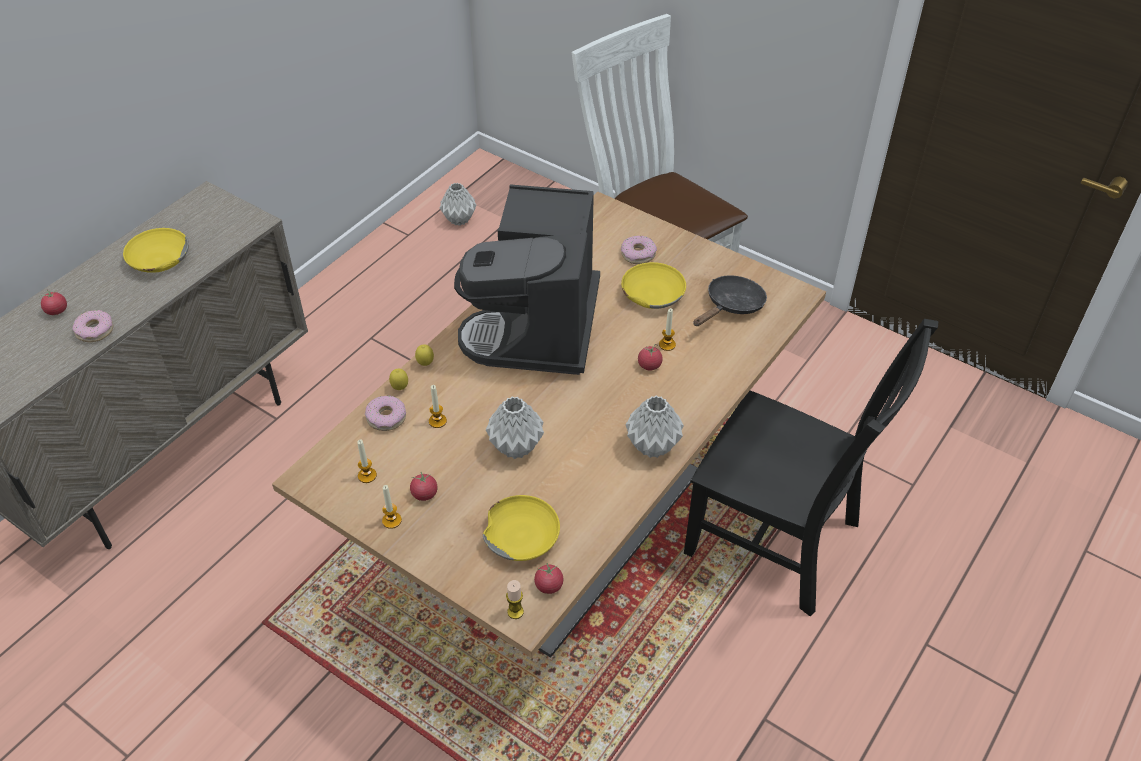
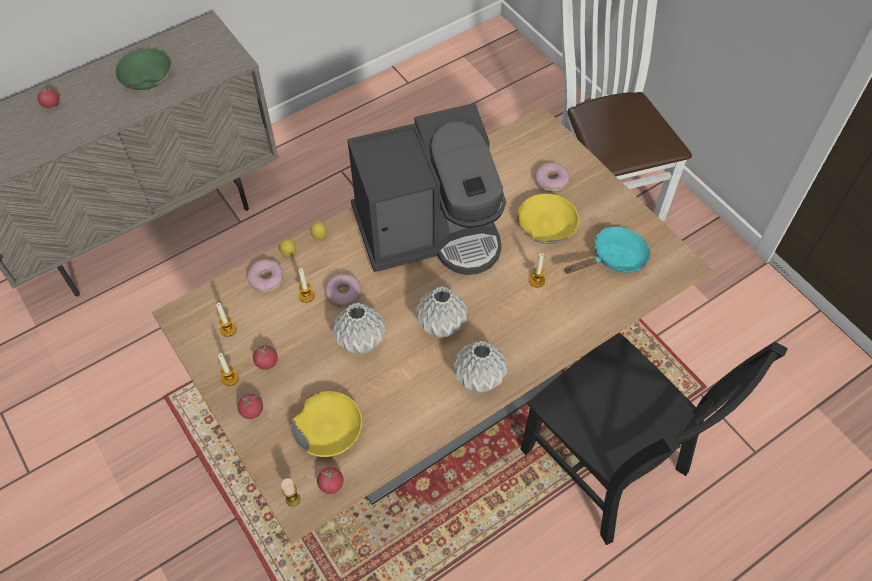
camera: 20 degrees right, 10 degrees up
(94, 331) = (71, 130): donut -> donut (343, 294)
(158, 259) = (145, 77): yellow bowl -> green bowl
(460, 219) = (456, 79): grey vase -> grey vase (442, 326)
(538, 328) = (430, 230): coffee machine -> coffee machine turned 135 degrees counterclockwise
(649, 365) = (511, 297): tomato -> tomato (252, 410)
(731, 306) = (614, 258): black frying pan -> turquoise frying pan

